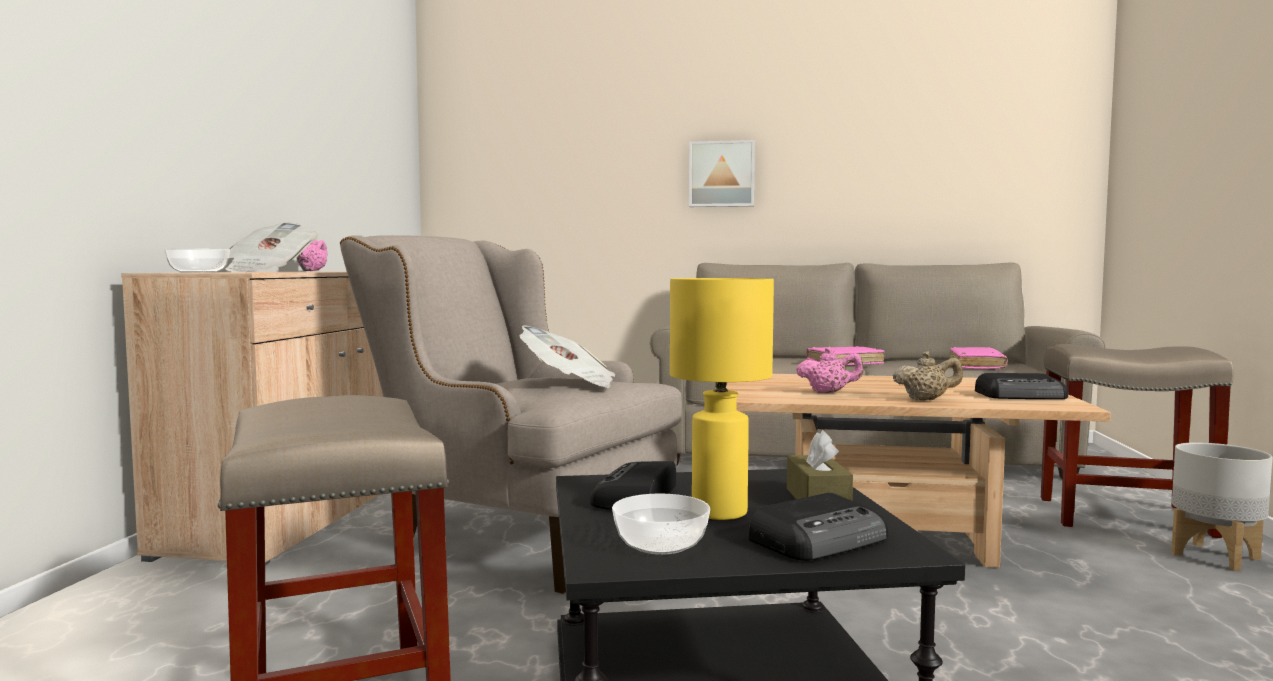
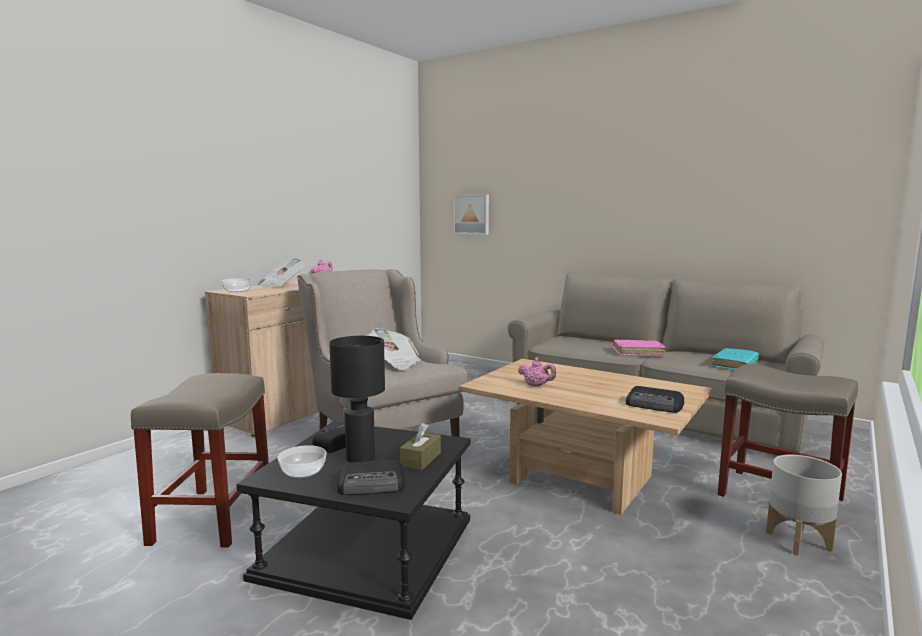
camera: 25 degrees right, 5 degrees up
(718, 512) = (359, 458): yellow table lamp -> black table lamp
(721, 174) = (592, 210): picture -> picture (472, 214)
(926, 400) = (581, 400): beige teapot -> none
(976, 366) = (734, 365): pink book -> turquoise book

